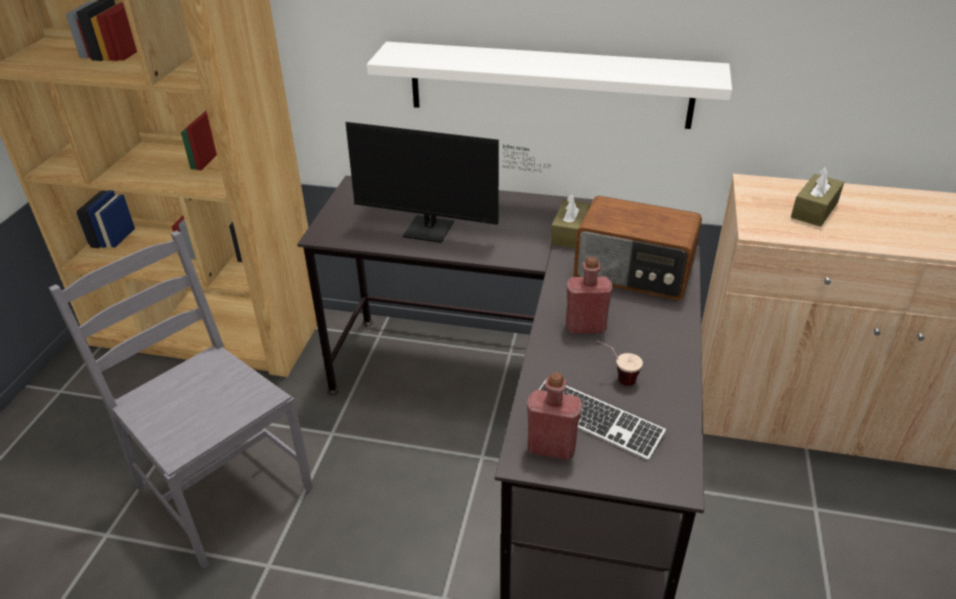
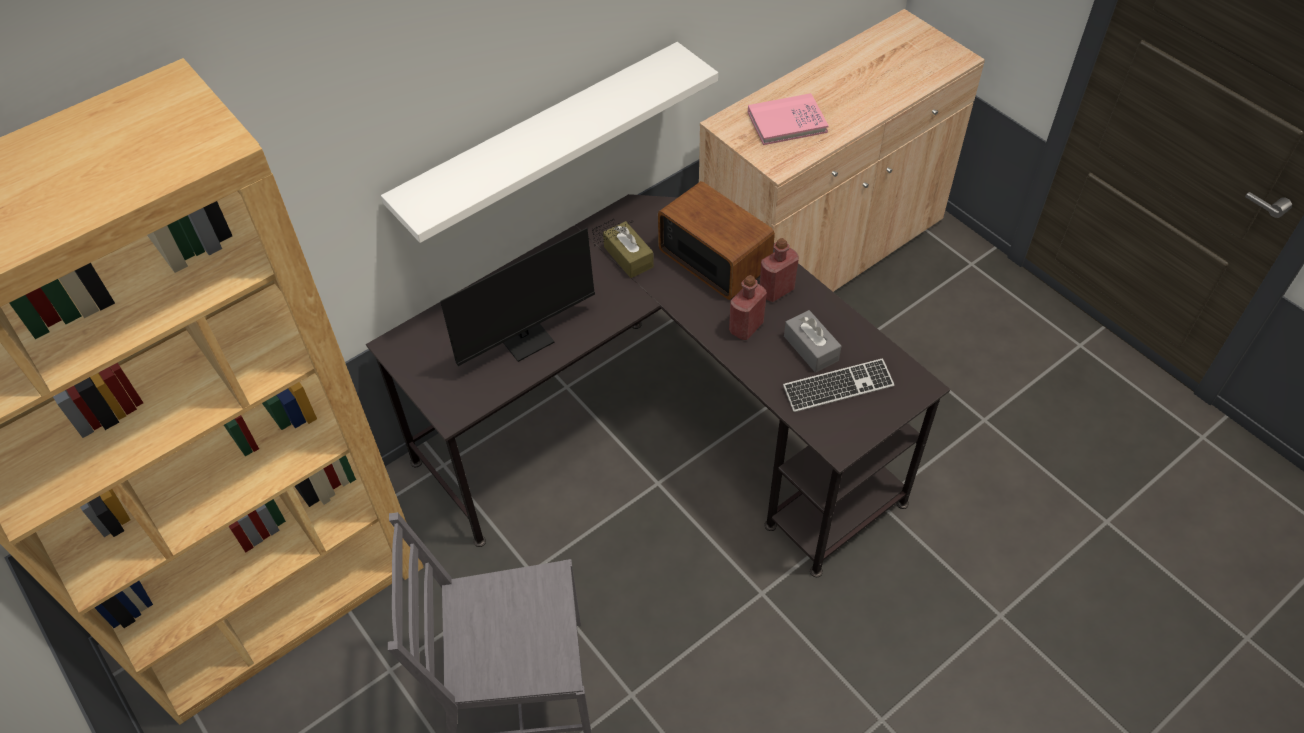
camera: 50 degrees left, 15 degrees up
(551, 447) = (841, 426): red bottle -> red bottle (776, 290)
(616, 378) = (811, 348): cup -> grey tissue box
(634, 273) = (715, 258): radio -> radio turned 105 degrees counterclockwise
(814, 210) = (787, 122): brown tissue box -> pink book

